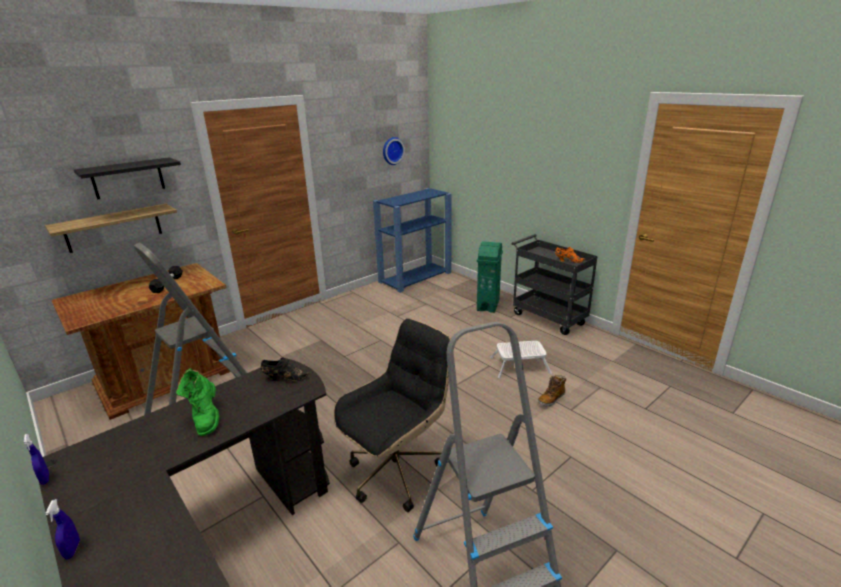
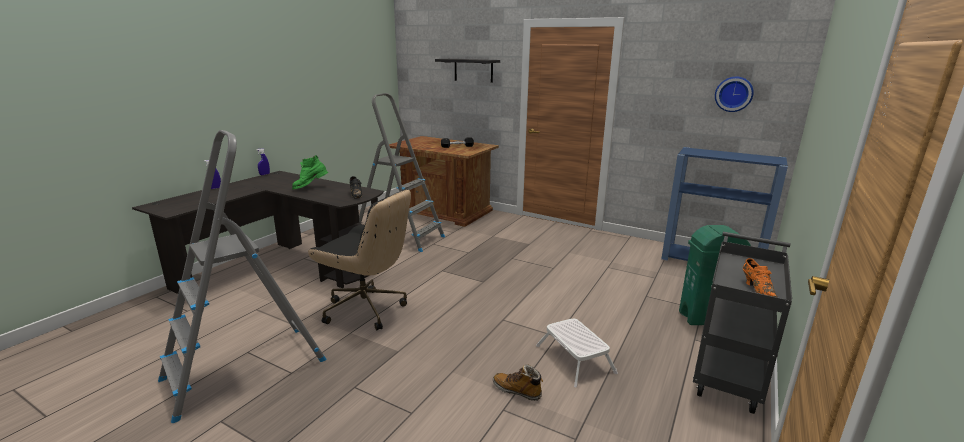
camera: 70 degrees right, 5 degrees down
(113, 228) = (459, 102): shelf -> none

